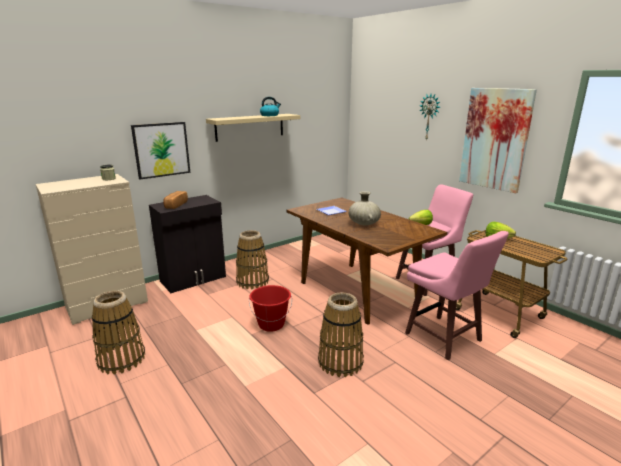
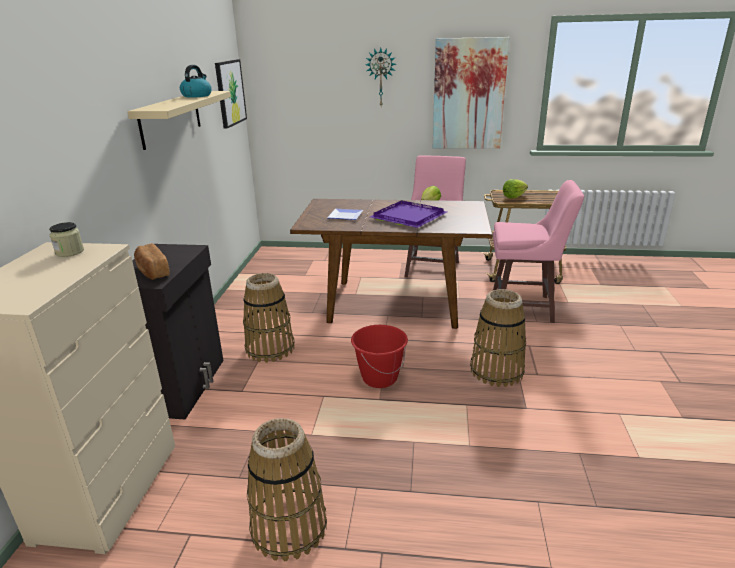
camera: 45 degrees left, 5 degrees up
(161, 150) = (89, 179): picture -> picture (230, 93)
(364, 224) = (407, 217): beige vase -> purple tray

